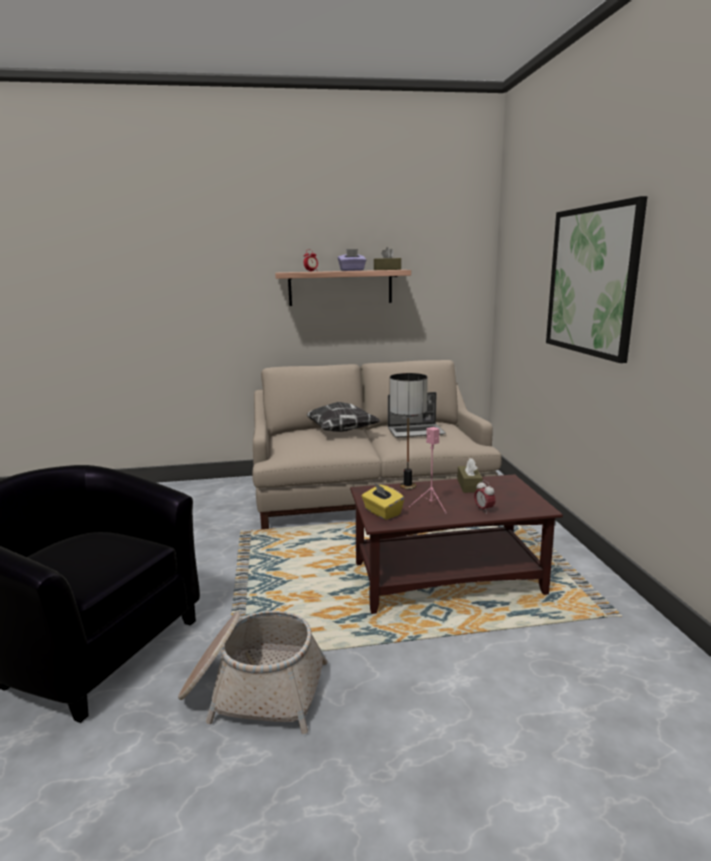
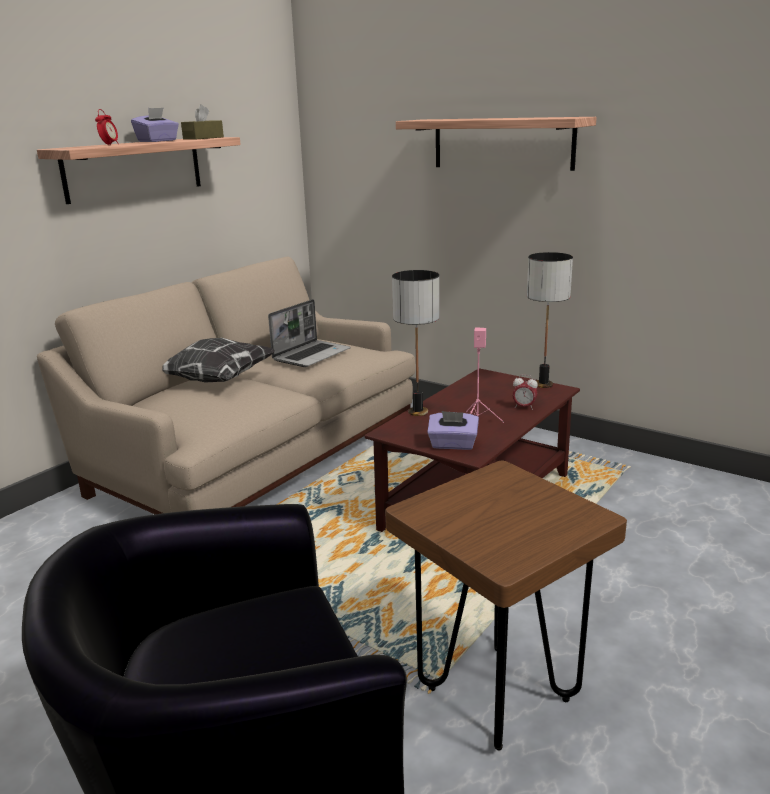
camera: 45 degrees left, 5 degrees up
(253, 689) = (497, 694): basket -> brown stool
(382, 512) = (453, 445): yellow tissue box -> purple tissue box
(469, 485) = (467, 391): brown tissue box -> none
(537, 501) = (544, 384): none -> table lamp
(591, 281) = (502, 143): picture -> shelf

